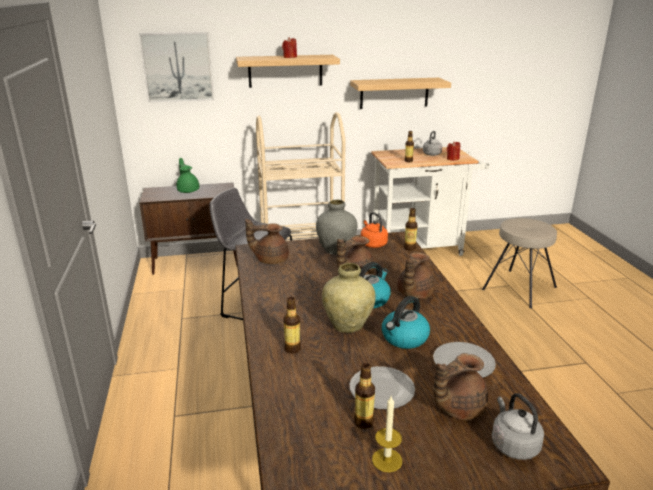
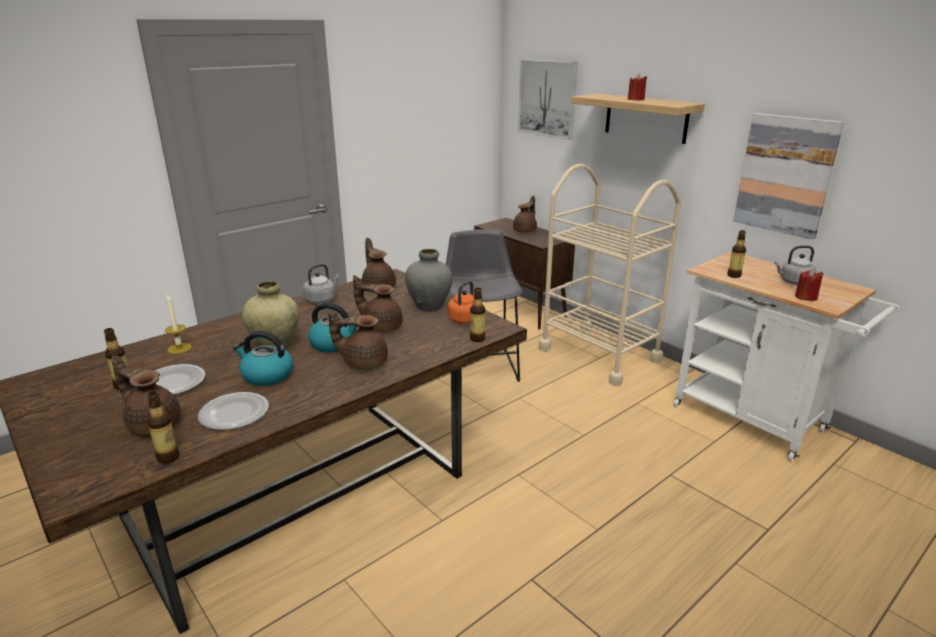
camera: 60 degrees right, 0 degrees up
(188, 190) = (525, 230): green teapot -> brown teapot
(292, 349) = (224, 334): bottle -> bottle (168, 457)
(387, 460) = (73, 405): candle -> candle (179, 348)
(394, 93) = (785, 175): shelf -> picture
(513, 444) = (98, 461): grey kettle -> grey kettle (321, 299)
(518, 288) = (774, 542): beige stool -> none

